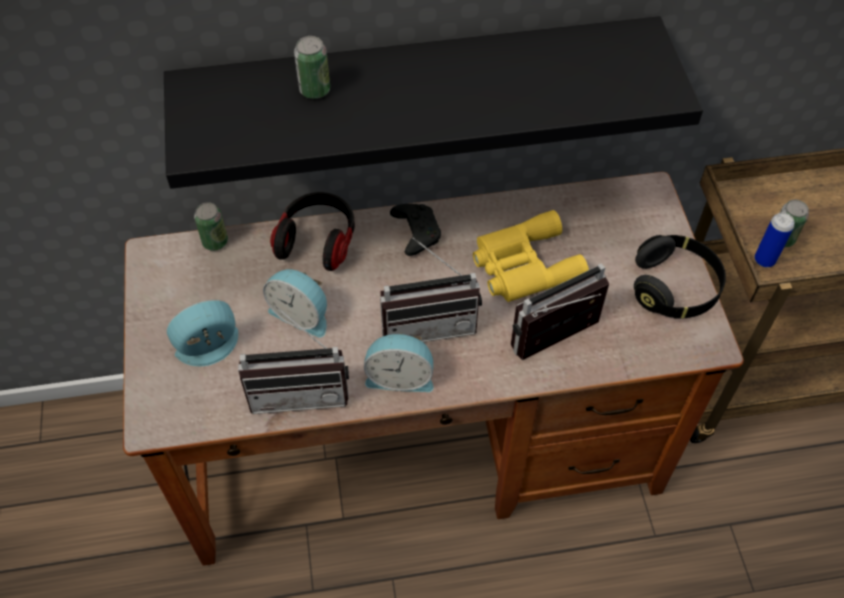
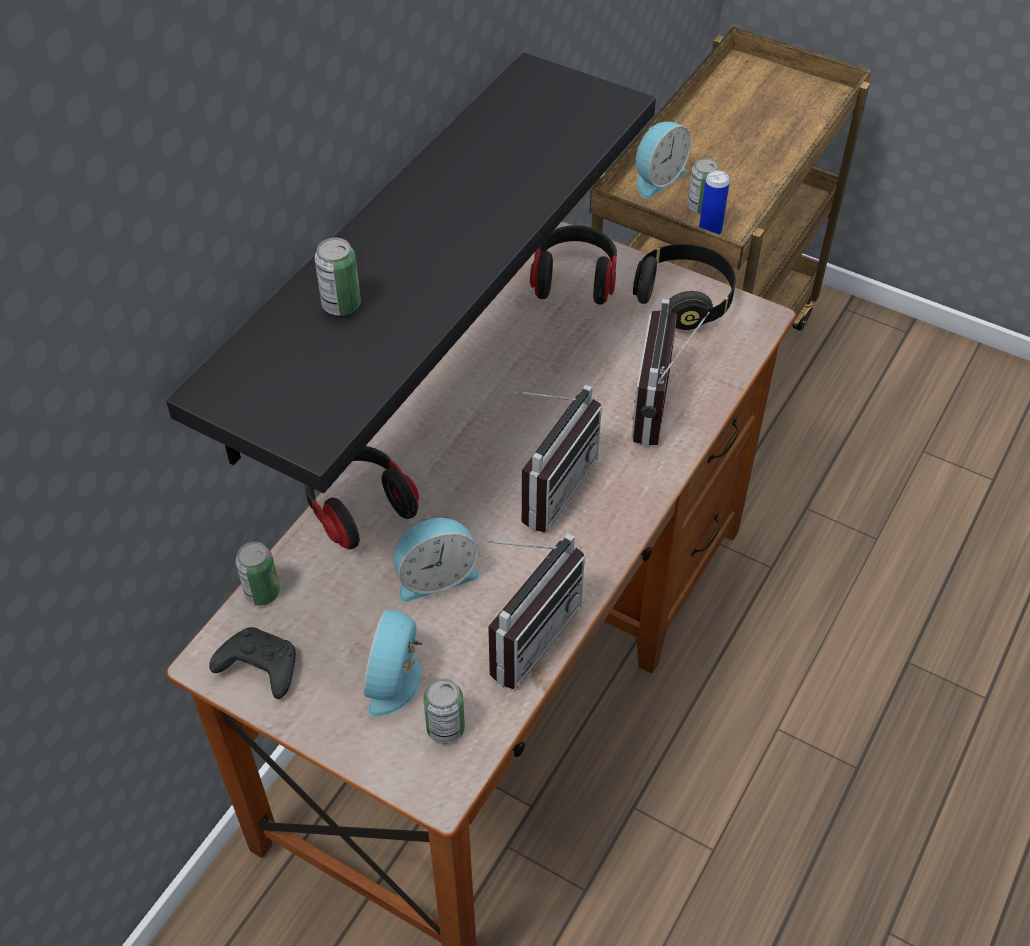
camera: 50 degrees left, 5 degrees down
(195, 398) = (445, 729): none -> can
(400, 376) = (586, 544): alarm clock -> alarm clock (657, 178)
(415, 233) = (435, 427): black game controller -> black game controller (258, 668)
(523, 266) = (556, 377): yellow binoculars -> none
(621, 215) = (574, 279): none -> headphones

